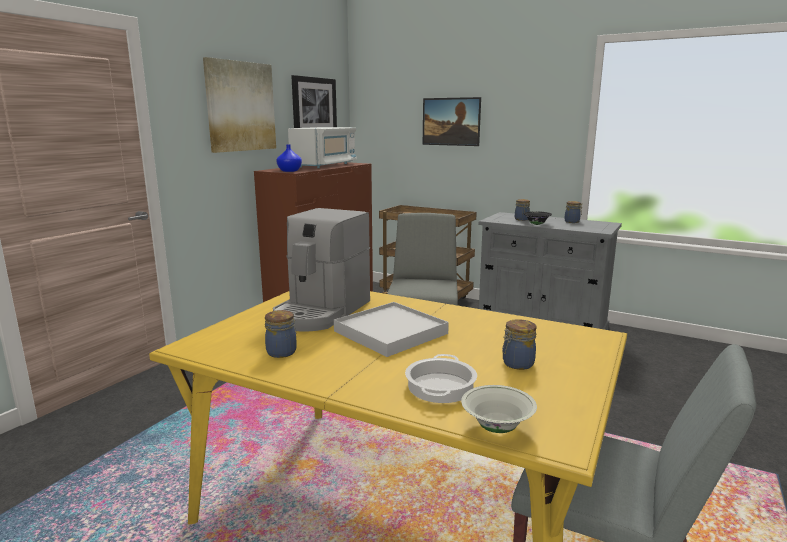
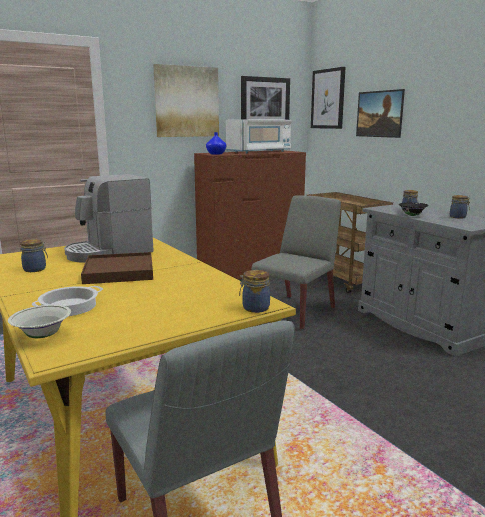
camera: 30 degrees right, 0 degrees up
(379, 104) = (328, 99): none -> picture
(391, 332) = (119, 272): white tray -> brown tray
(516, 364) = (150, 306): jar -> jar (254, 308)

